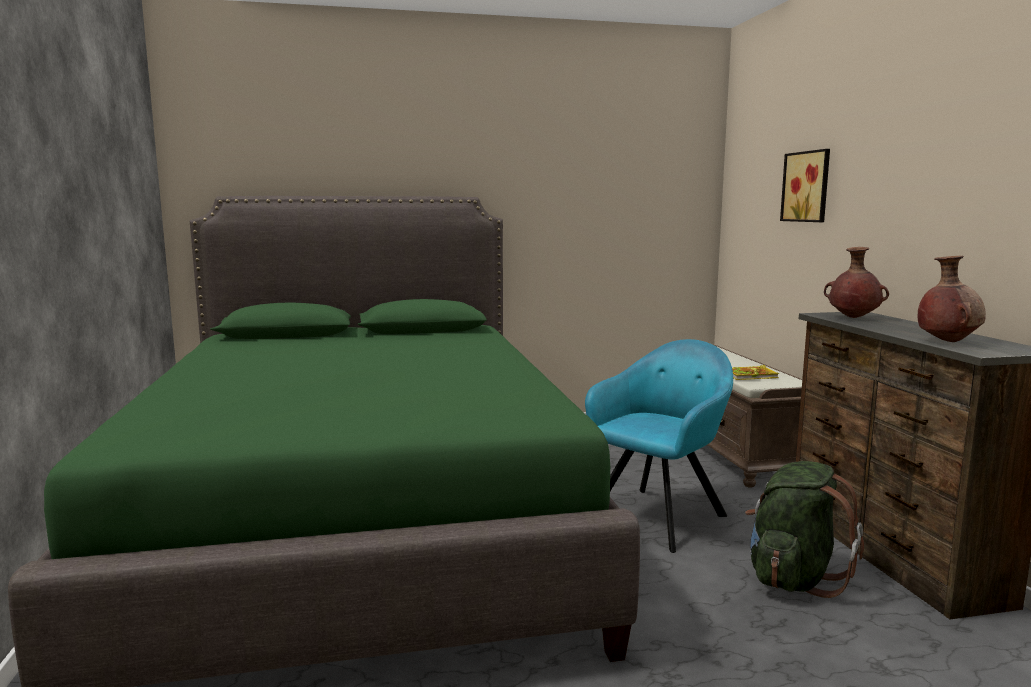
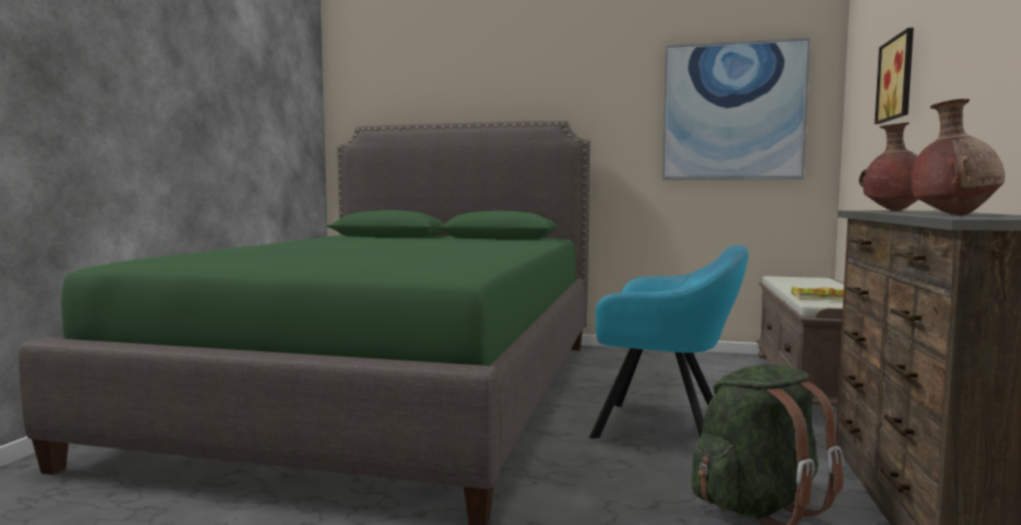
camera: 25 degrees right, 5 degrees down
(632, 191) = (732, 112): none -> picture
(659, 515) = (666, 428): turquoise armchair -> turquoise armchair turned 45 degrees clockwise

